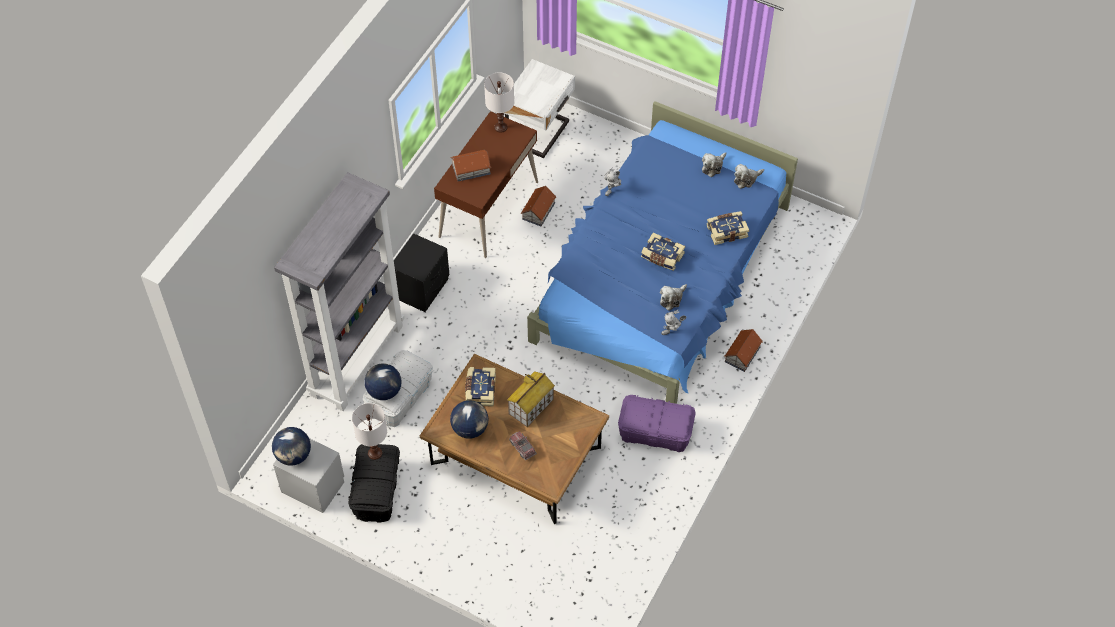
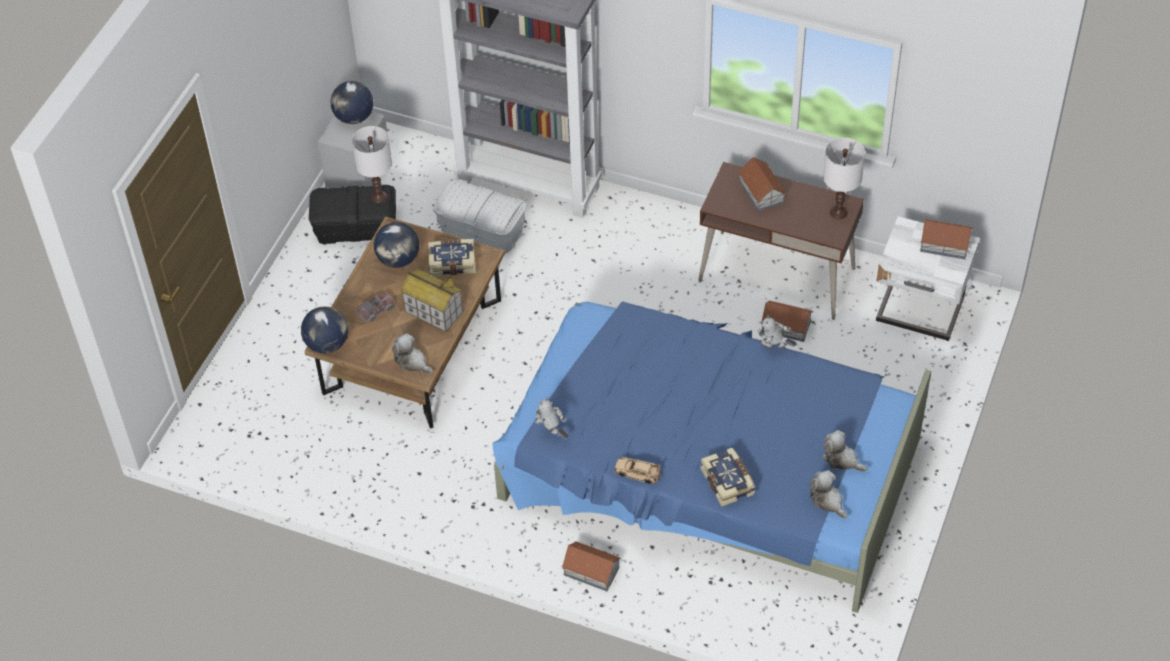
camera: 85 degrees right, 5 degrees down
(384, 391) = (462, 193): globe -> globe (327, 344)
(421, 288) = (640, 227): black nightstand -> none
(534, 78) = (944, 244): none -> toy house
(655, 432) = (458, 483): purple storage box -> none
(662, 257) = (669, 411): book -> none
(672, 299) = (603, 429): plush toy -> plush toy (412, 362)
(714, 282) = (637, 473): none -> beige toy car

